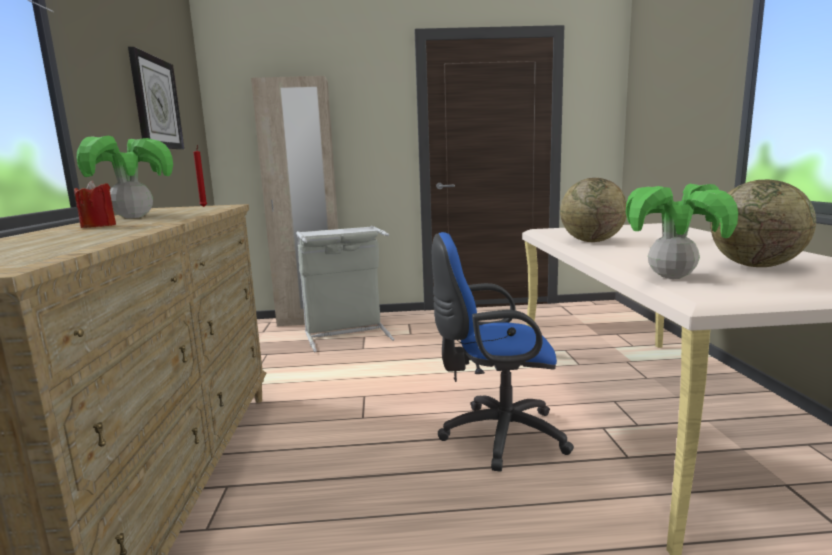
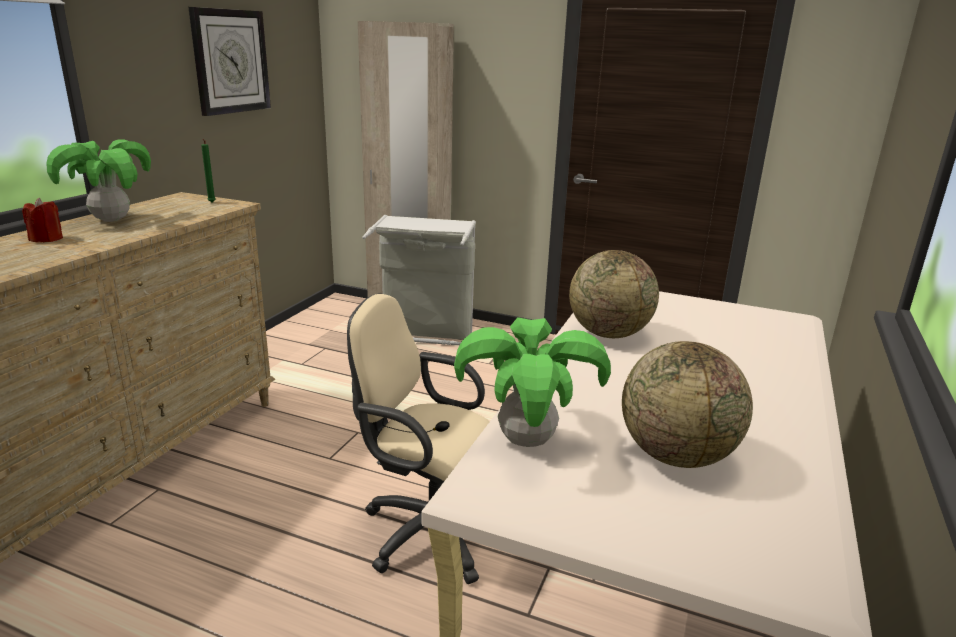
camera: 25 degrees right, 10 degrees up
(204, 207) = (211, 203): red candle -> green candle
(496, 435) = (426, 530): blue office chair -> beige office chair

